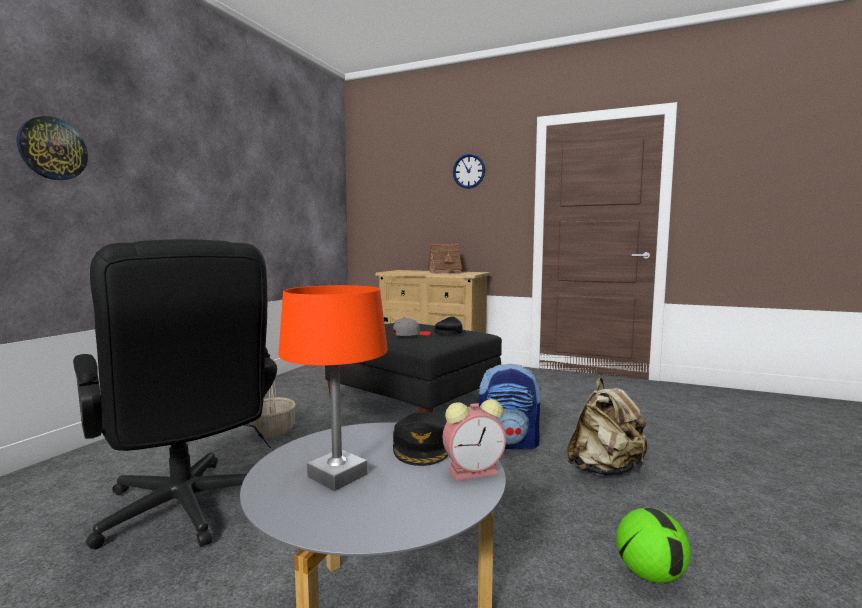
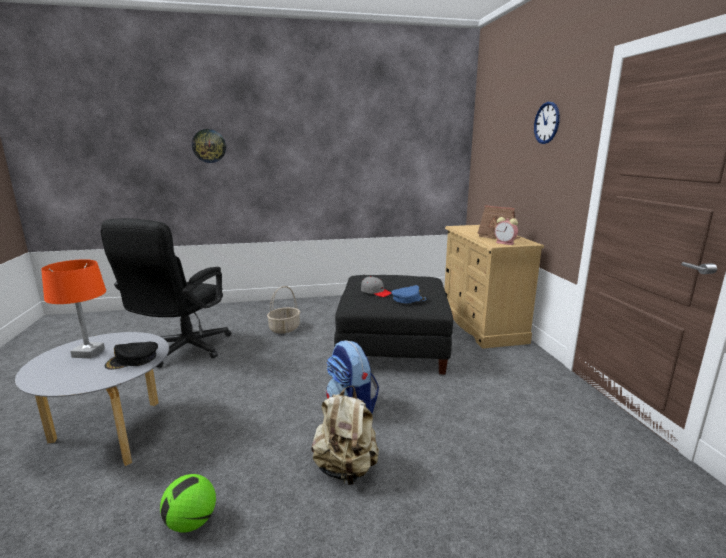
camera: 55 degrees right, 10 degrees up
(449, 332) = (408, 299): black cap -> blue cap
(475, 471) = (100, 381): alarm clock -> alarm clock (505, 243)

